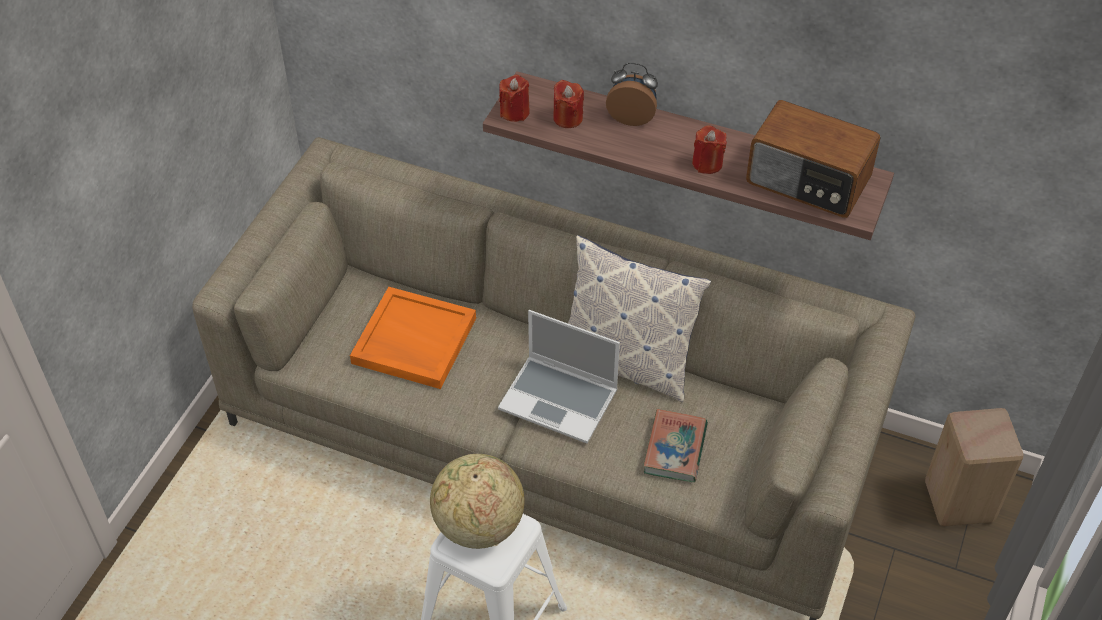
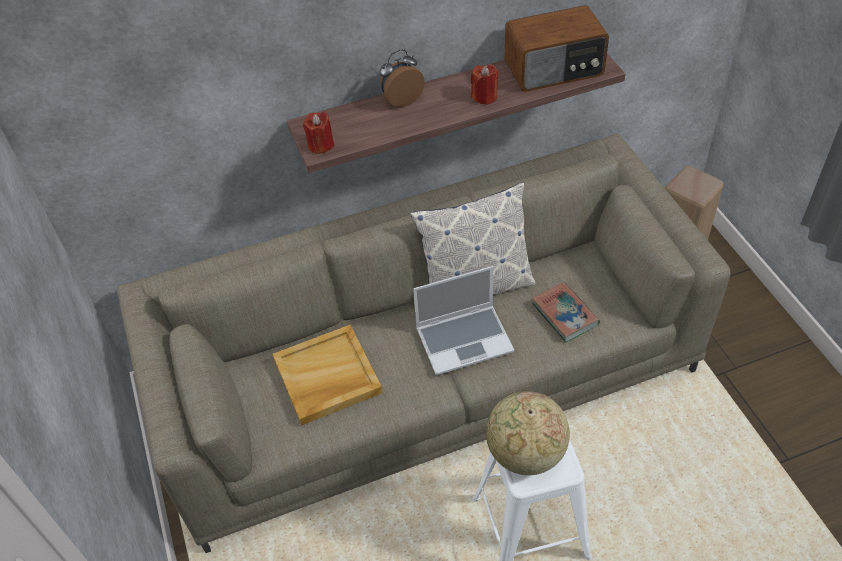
camera: 40 degrees left, 0 degrees up
(413, 341) = (327, 377): orange tray -> beige tray
(568, 118) = (361, 126): red candle -> none

